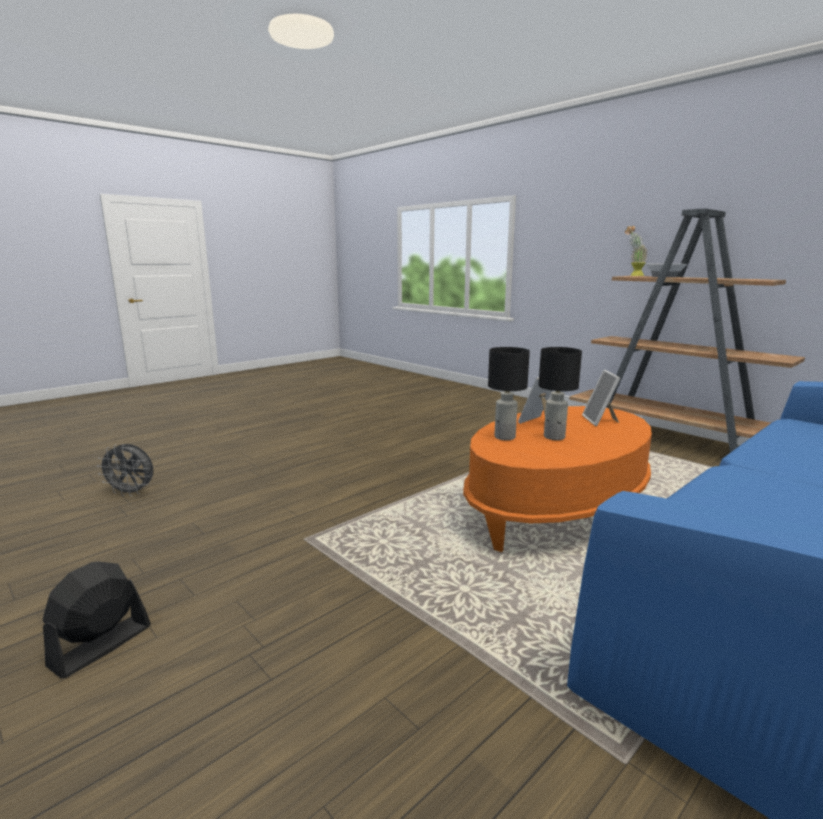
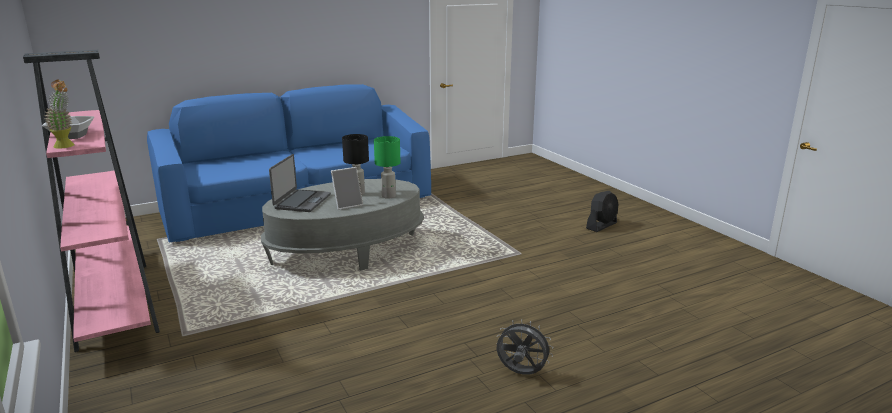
camera: 165 degrees left, 5 degrees up
(132, 493) = (677, 306): grey fan -> grey fan (521, 373)
(504, 437) = (389, 196): black table lamp -> green table lamp
(557, 510) = (347, 251): orange coffee table -> grey coffee table
(600, 421) = (302, 201): picture frame -> laptop
(674, 441) = (114, 302): brown bookcase -> pink bookcase

